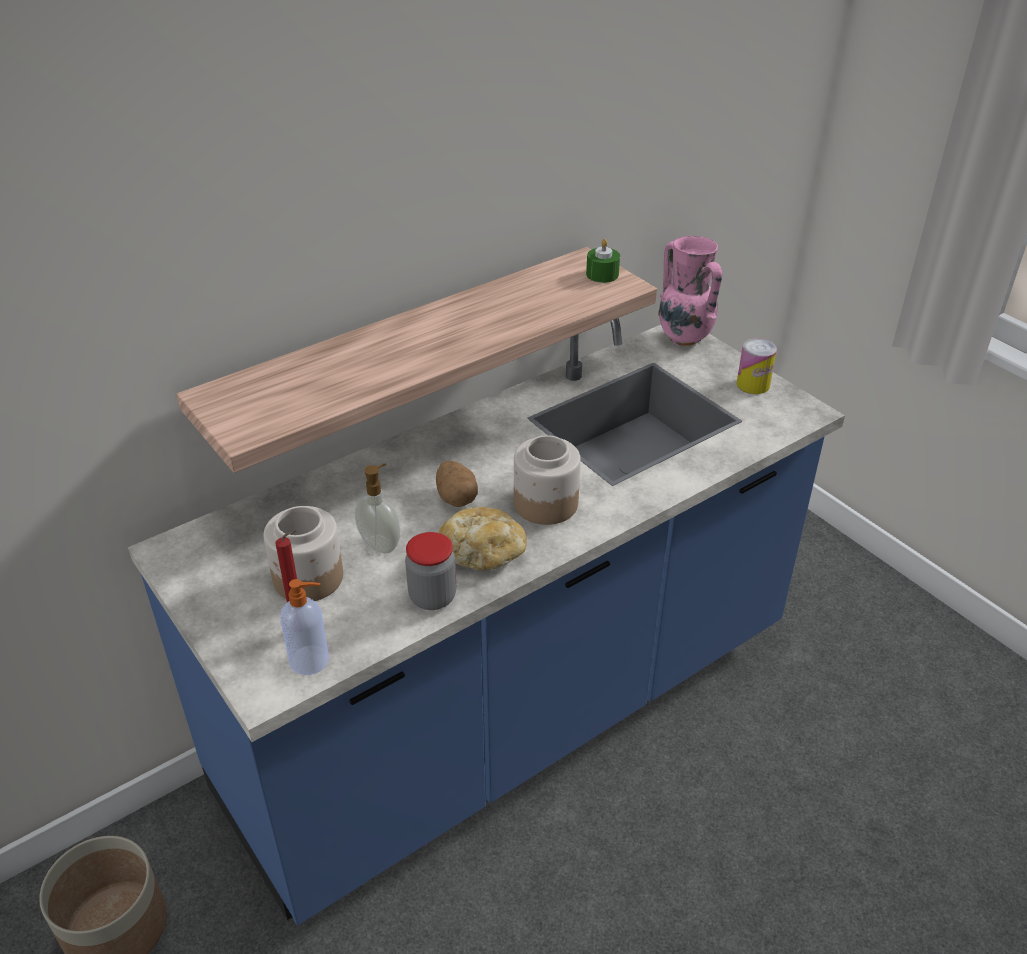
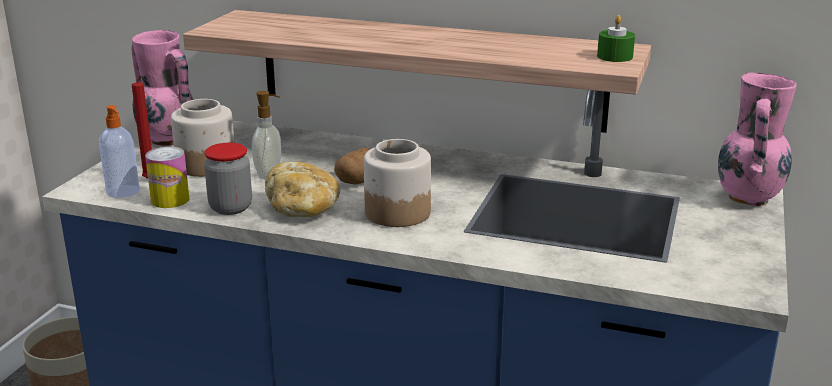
camera: 55 degrees right, 15 degrees down
(203, 583) = (167, 141): none -> pink vase
(753, 384) = (740, 251): can -> can (170, 200)

